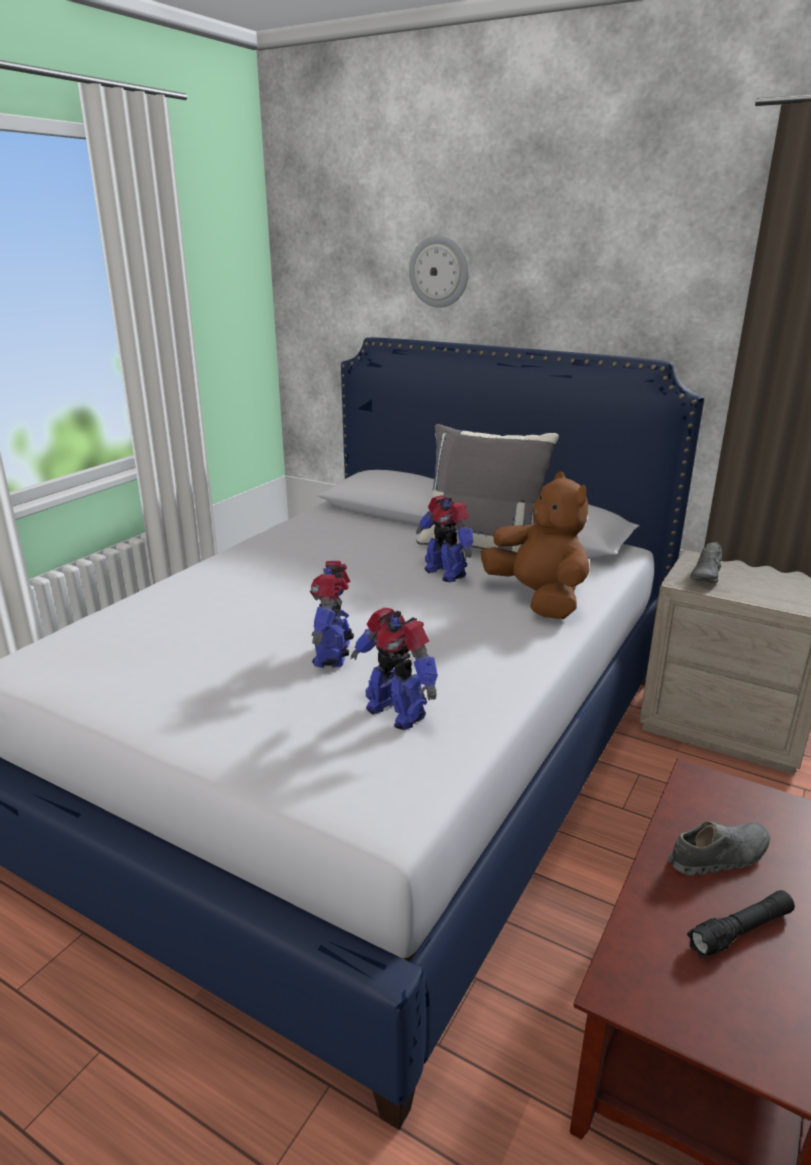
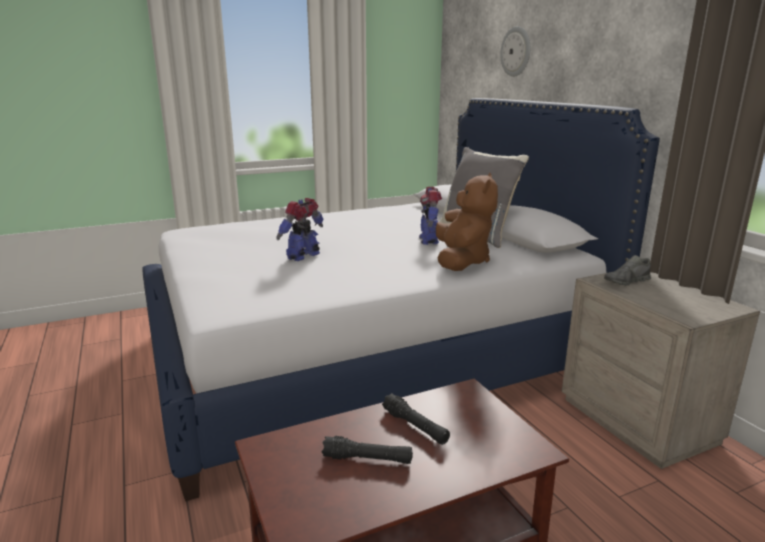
camera: 35 degrees right, 5 degrees down
(396, 712) = (289, 282): toy robot -> none
(718, 857) = (415, 426): grey shoe -> black flashlight

